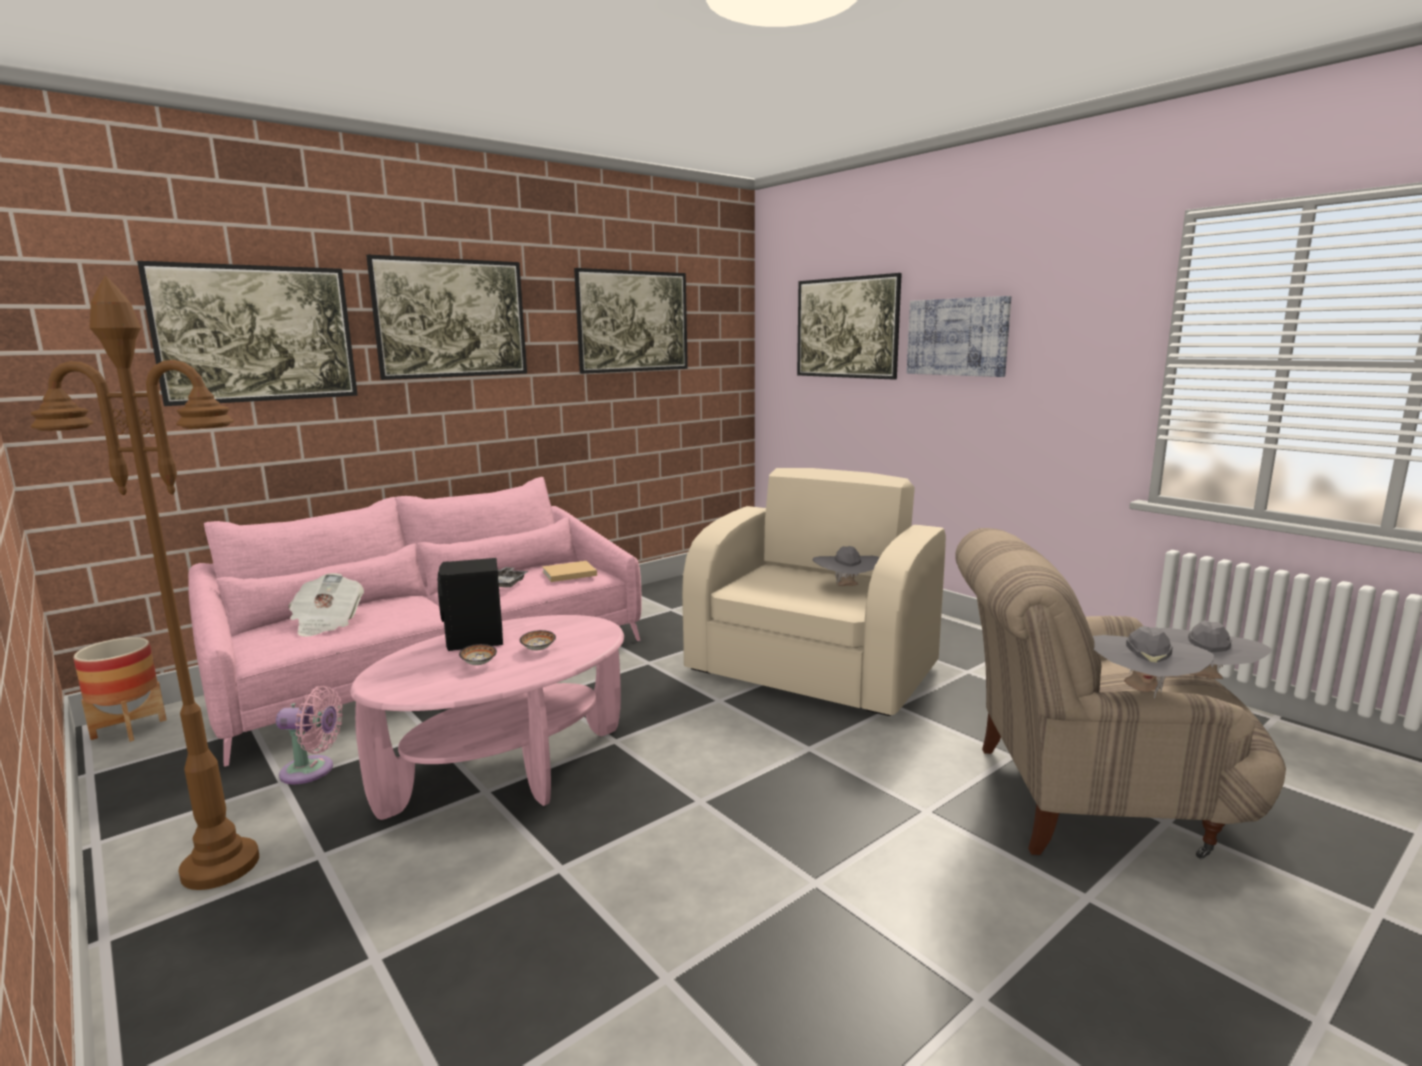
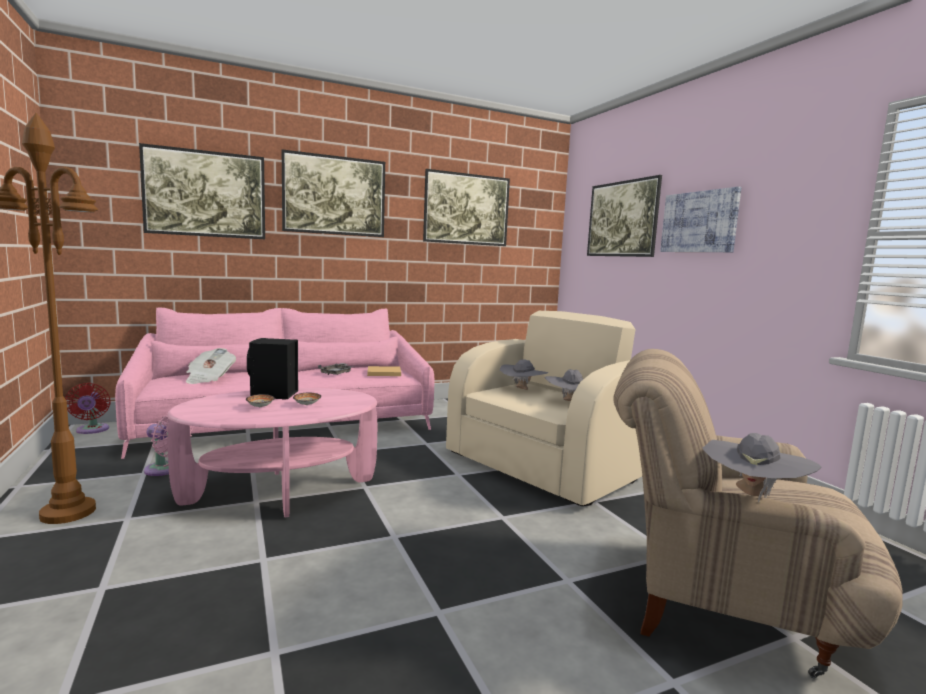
camera: 15 degrees right, 5 degrees down
(129, 729) = (92, 430): planter -> red fan
(1203, 679) = (840, 504): grey hat -> grey hat (522, 390)

